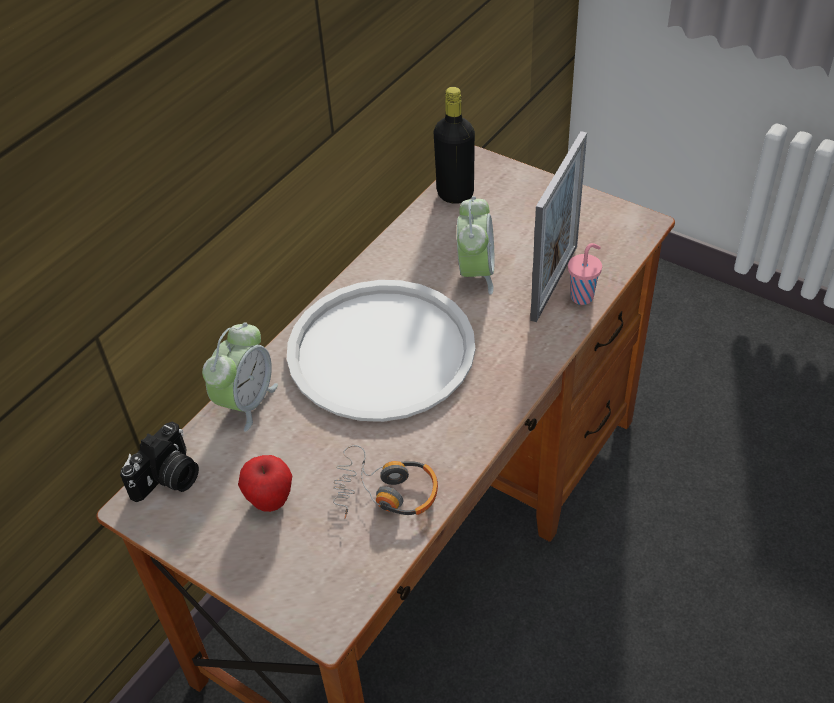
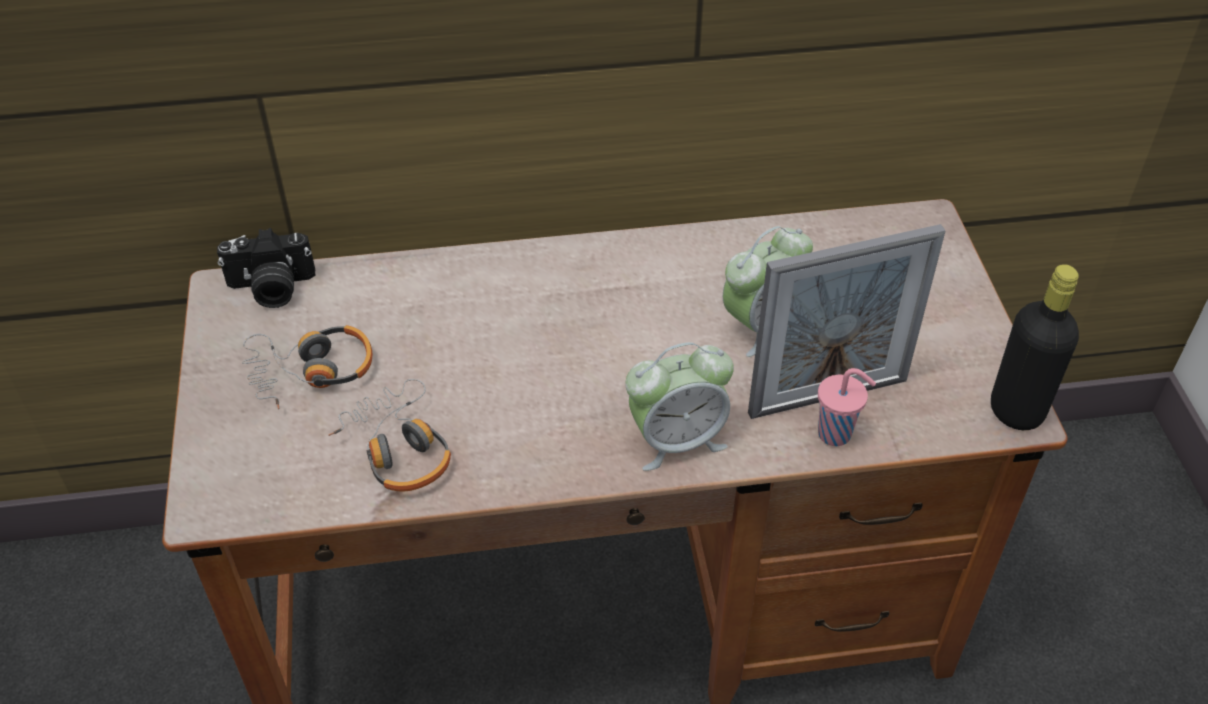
camera: 45 degrees right, 0 degrees up
(246, 402) = (408, 276): alarm clock -> alarm clock (676, 440)
(270, 500) = (311, 372): apple -> headphones
(381, 351) = (573, 325): white tray -> none
(455, 194) = (856, 235): black bottle -> black bottle (1016, 411)

